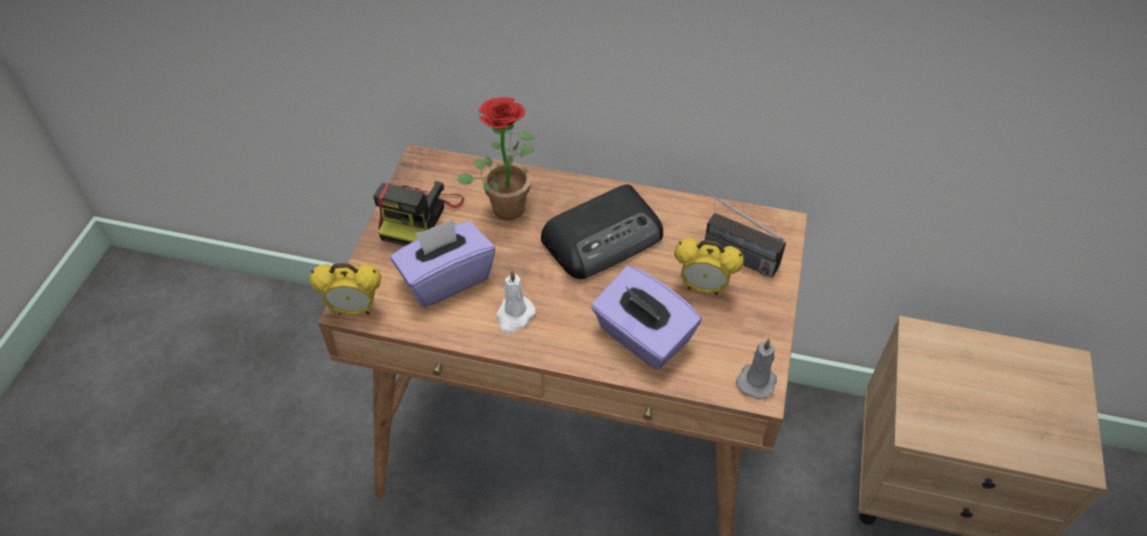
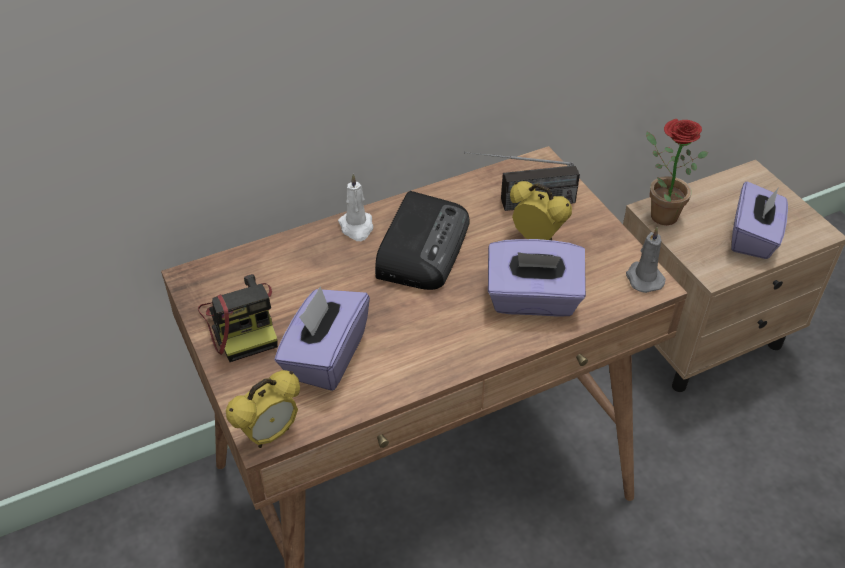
camera: 40 degrees left, 5 degrees down
(507, 202) = (311, 266): potted plant -> potted plant (658, 213)
(514, 316) = (418, 349): white candle -> white candle (357, 227)
(703, 287) = (536, 238): alarm clock -> alarm clock turned 120 degrees counterclockwise
(997, 423) = (753, 237): none -> purple tissue box

